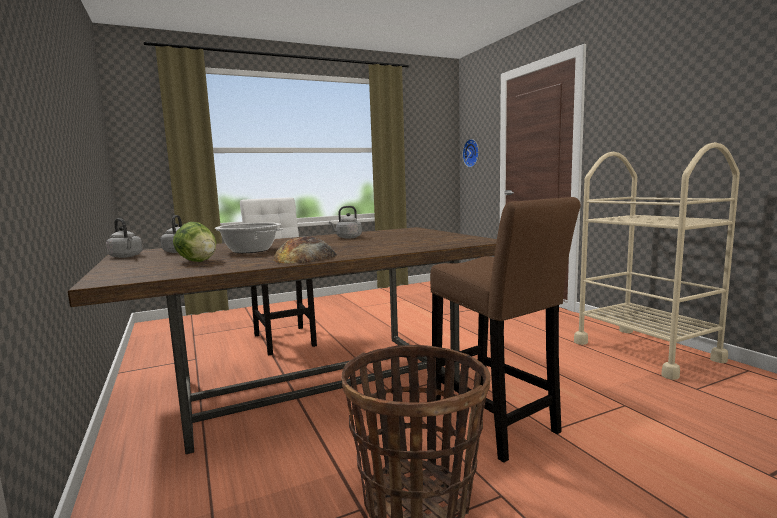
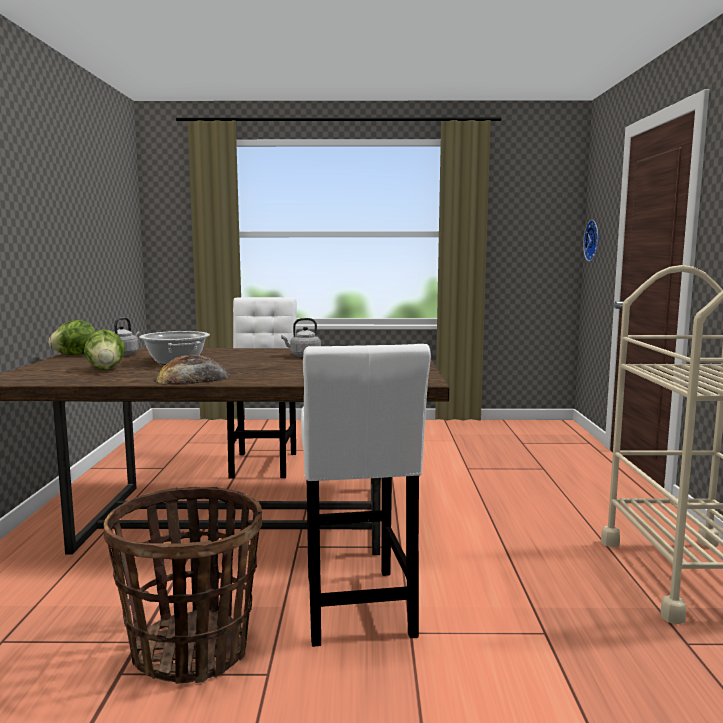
camera: 25 degrees right, 0 degrees up
(126, 256) = (75, 355): grey kettle -> lettuce
(497, 426) = (357, 610): brown stool -> white stool

